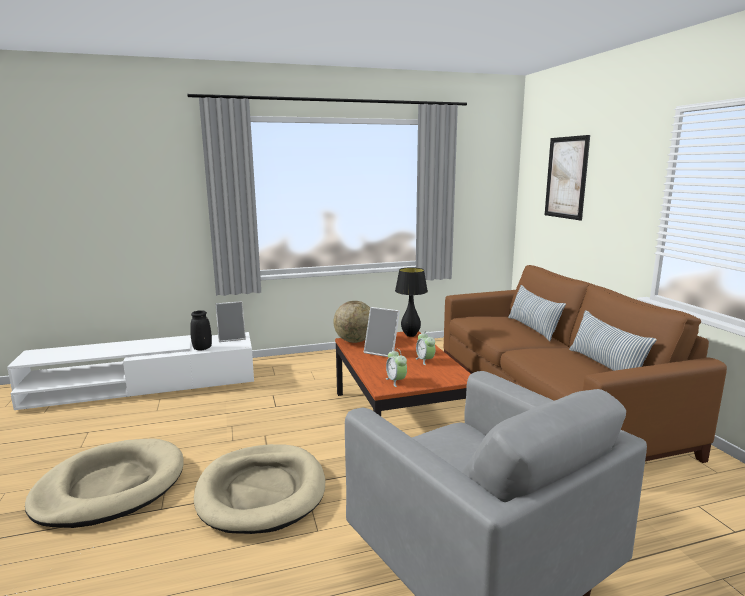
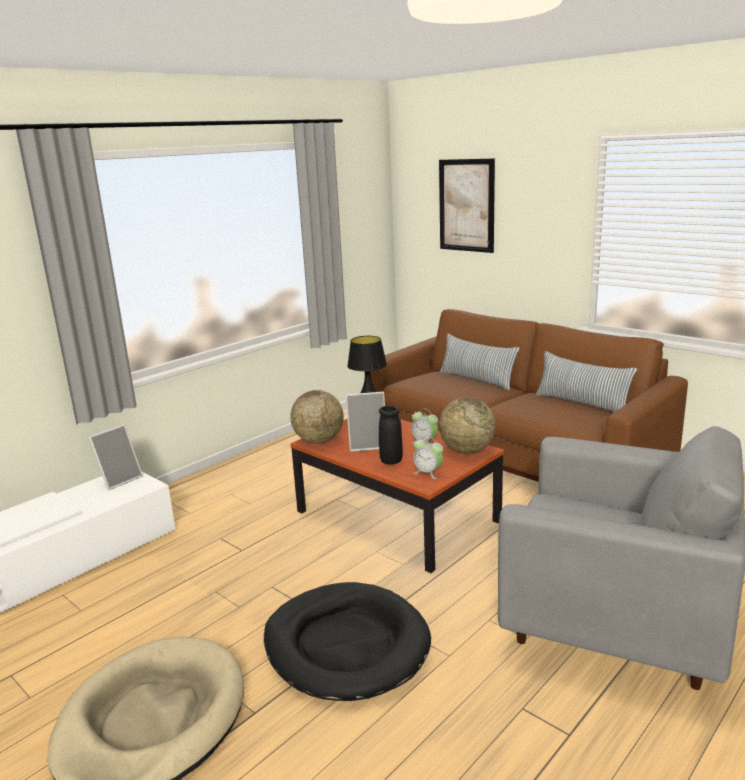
camera: 30 degrees left, 5 degrees up
(202, 348) = (97, 505): black vase -> black vase (391, 460)
(261, 491) = (346, 645): beige dog bed -> black dog bed
(449, 374) = (467, 450): none -> globe

